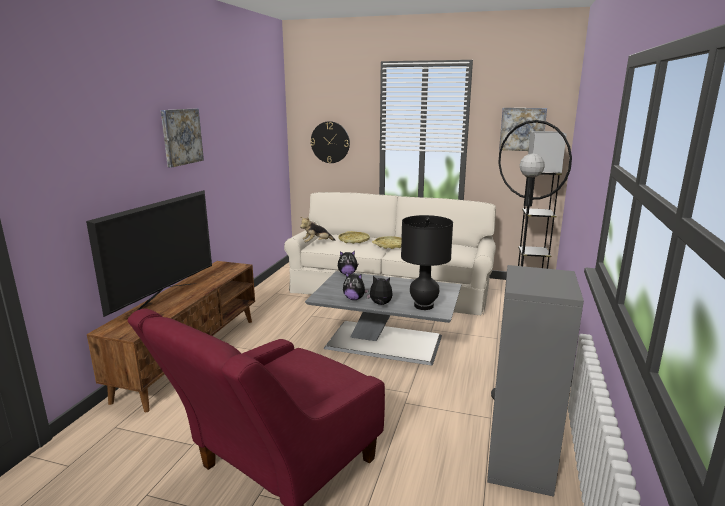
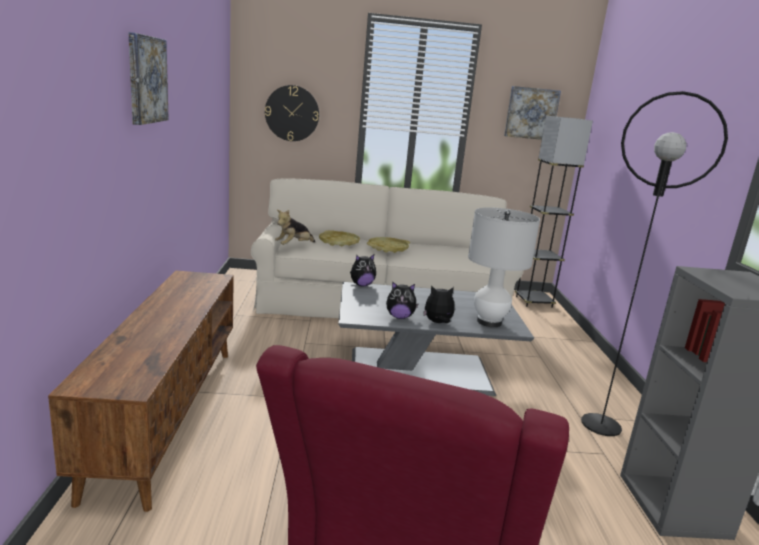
camera: 20 degrees left, 0 degrees up
(165, 298) = (141, 328): television -> none
(423, 306) = (489, 322): black table lamp -> white table lamp

